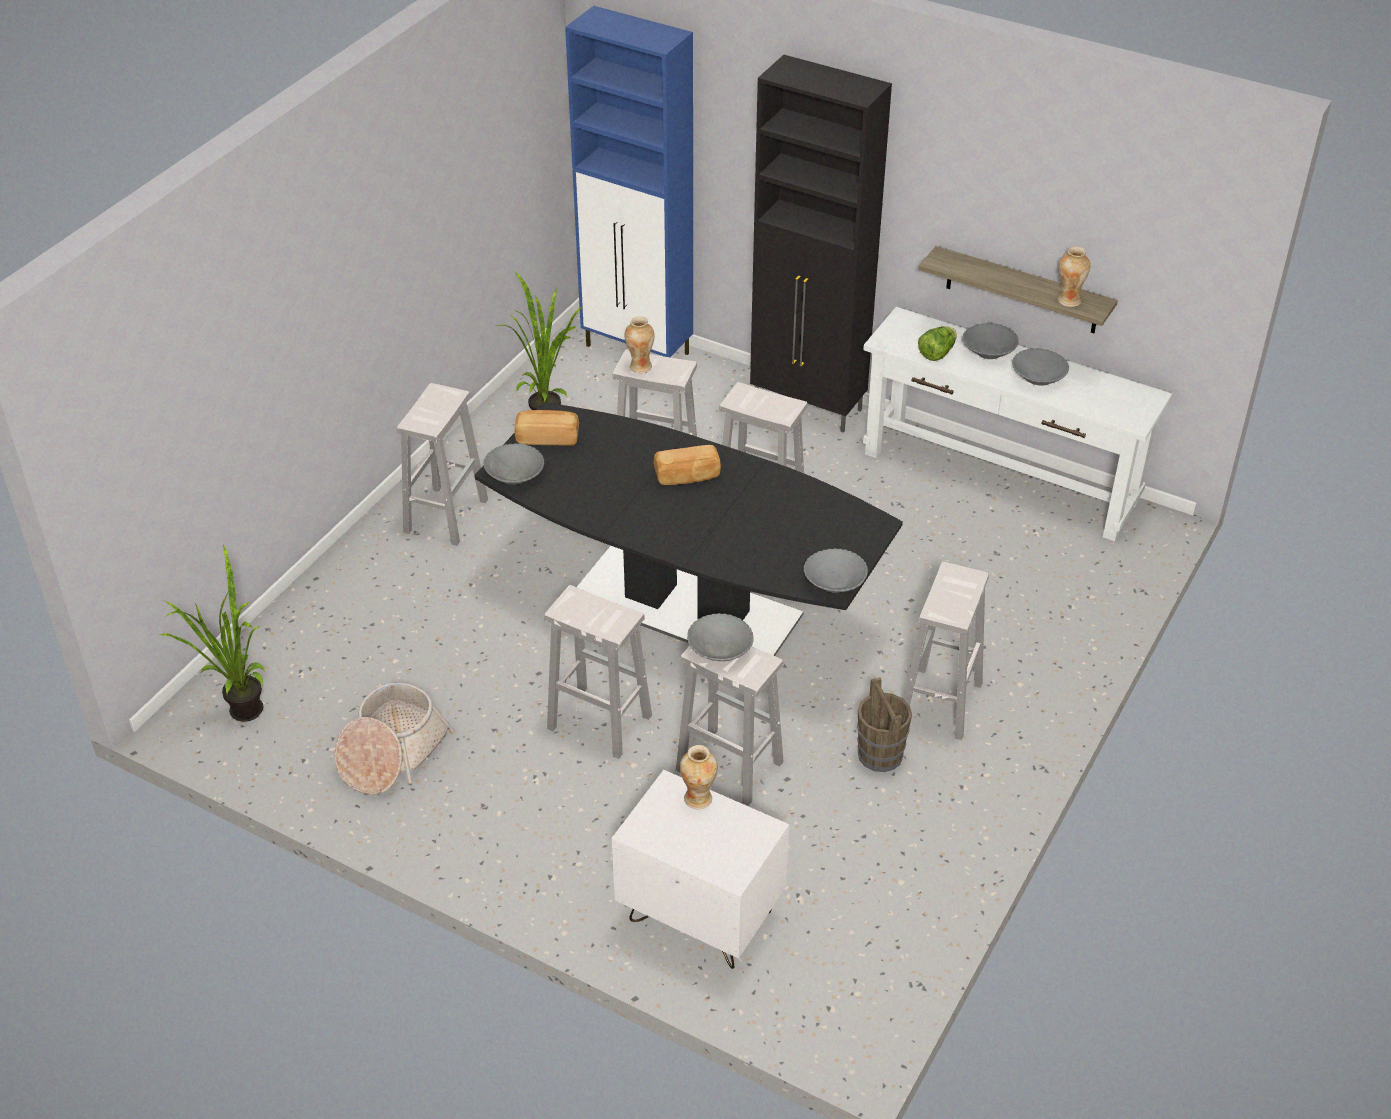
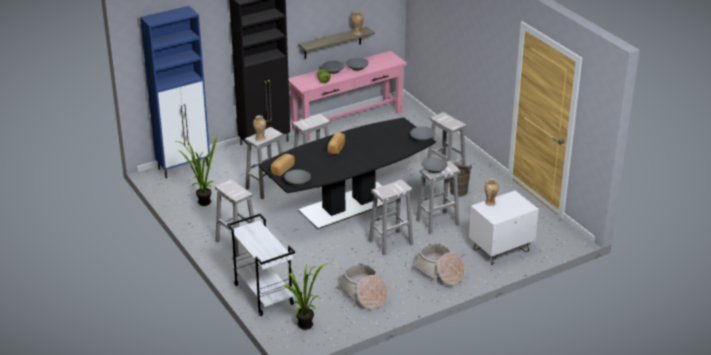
camera: 60 degrees left, 10 degrees down
(310, 615) = (262, 294): none -> white cart
(543, 842) = (439, 273): none -> basket
(999, 477) = (347, 120): white console table -> pink console table

